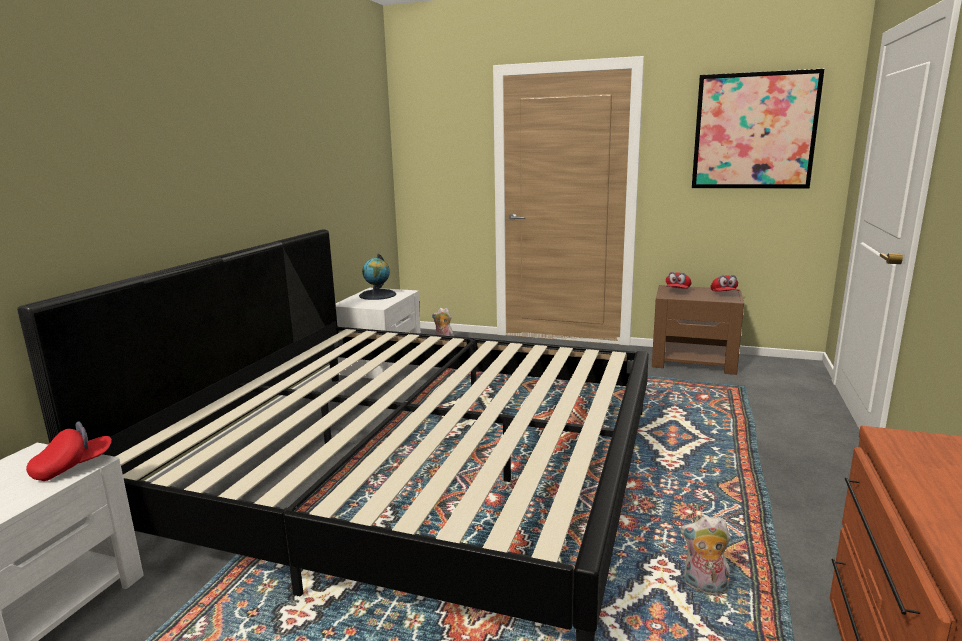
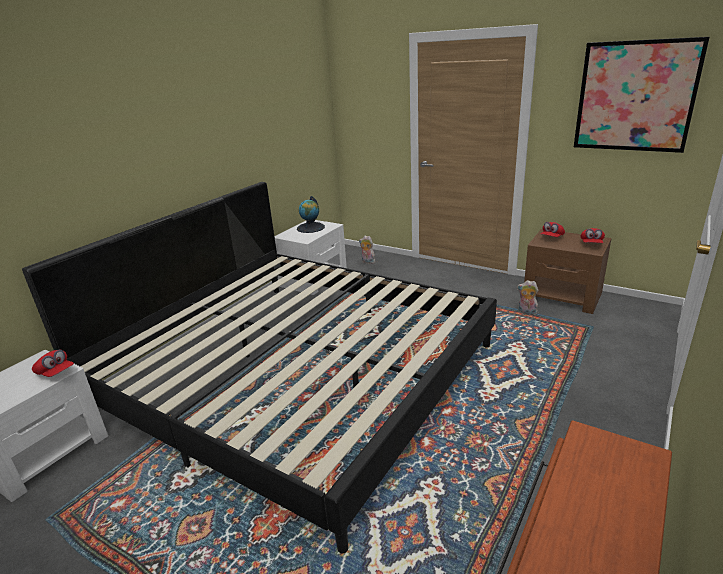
camera: 15 degrees right, 10 degrees up
(73, 467) = (55, 373): red cap -> red cap turned 60 degrees clockwise
(703, 588) = (455, 507): plush toy -> plush toy (526, 313)

